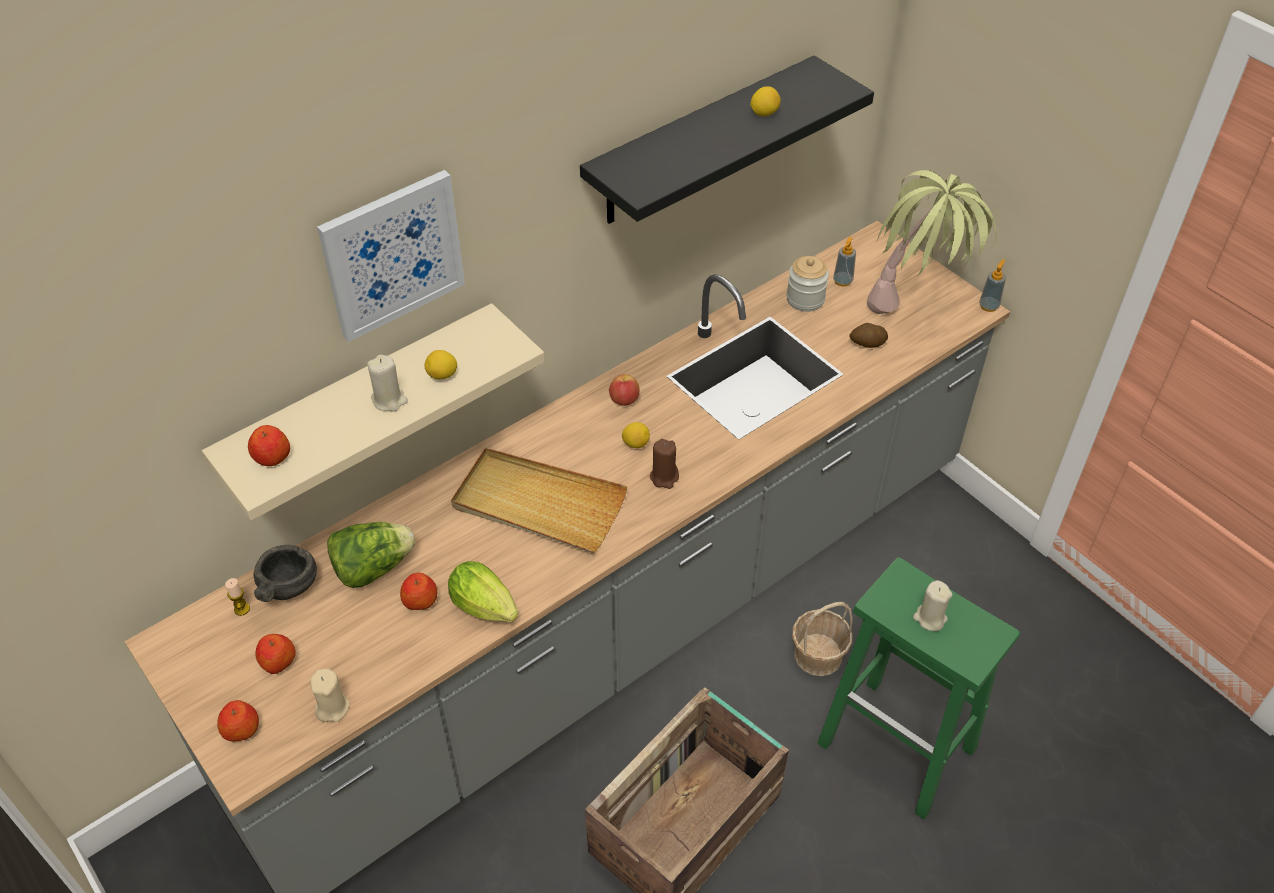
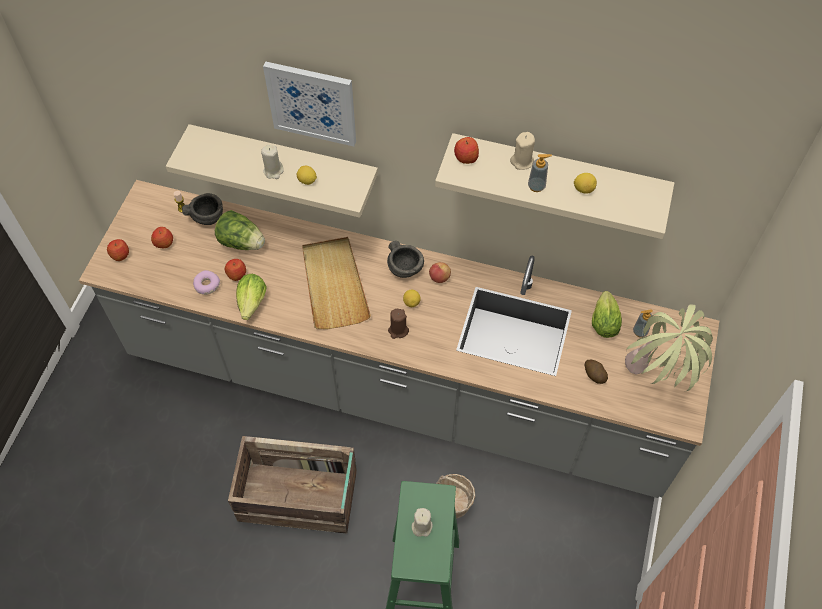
camera: 55 degrees right, 10 degrees up
(272, 457) = (203, 152): apple -> apple (466, 157)
(332, 707) = (153, 280): beige candle -> beige candle (522, 161)
(404, 645) = (207, 285): none -> donut
(580, 423) = (405, 268): none -> grey bowl
(701, 142) = (557, 176): black shelf -> beige shelf
(805, 299) = (604, 320): jar -> lettuce
(988, 306) = (694, 427): soap dispenser -> soap dispenser (536, 186)

